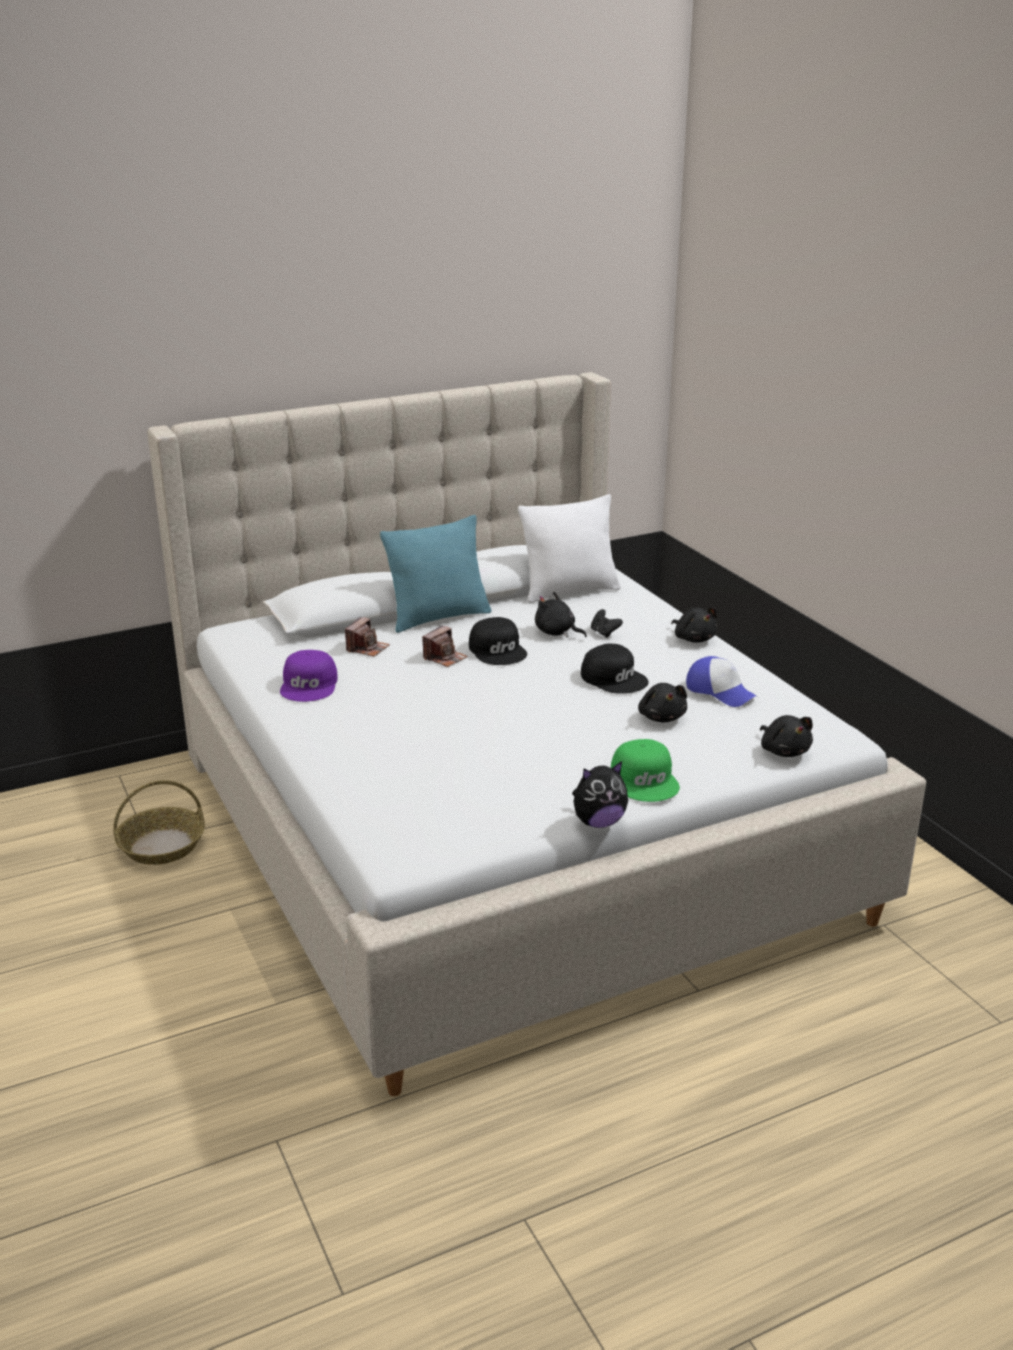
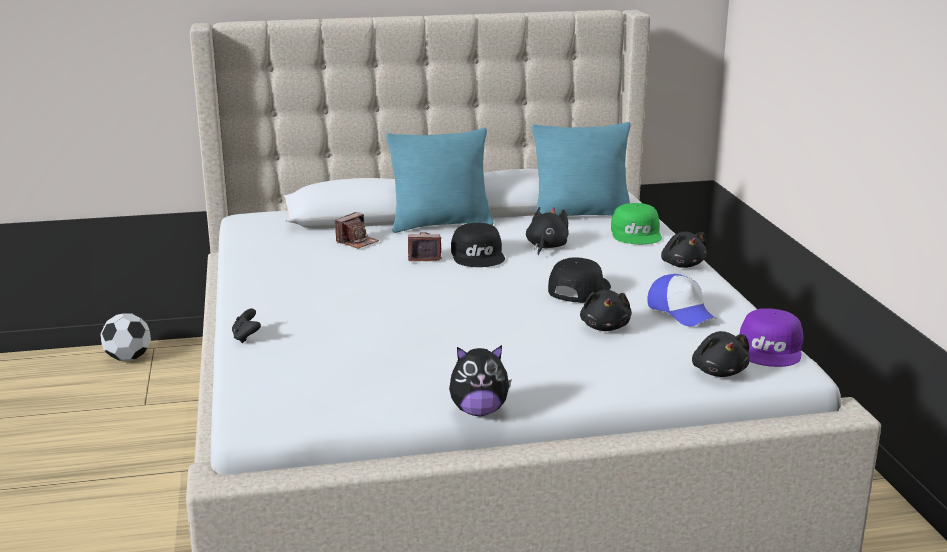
camera: 15 degrees right, 5 degrees down
(98, 792) = (128, 358): none -> football
(162, 845) = (155, 409): basket -> none
(310, 685) = (283, 265): purple cap -> purple cap (770, 349)
(445, 658) = (423, 256): camera -> camera turned 150 degrees counterclockwise
(557, 632) = (546, 246): black plush toy -> black plush toy turned 60 degrees clockwise
(569, 591) = (581, 215): white pillow -> turquoise pillow
(604, 633) = (593, 251): black game controller -> black game controller (246, 337)
(614, 678) = (578, 289): black cap -> black cap turned 120 degrees counterclockwise
(645, 780) = (552, 379): green cap -> green cap (637, 233)

